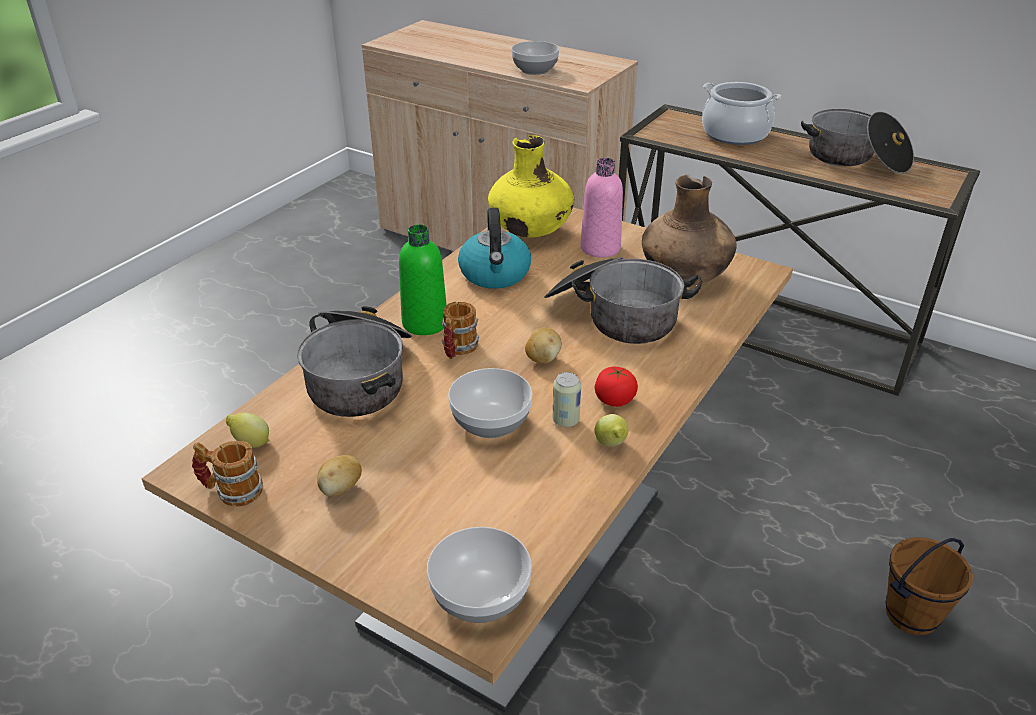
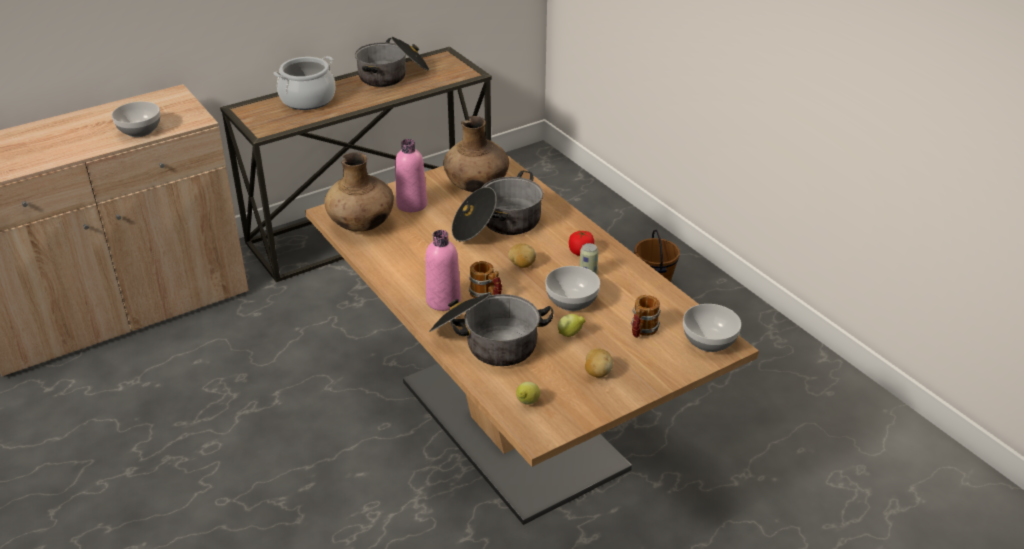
camera: 65 degrees left, 0 degrees up
(231, 490) = (571, 418): mug -> mug (642, 331)
(425, 323) = (443, 301): green bottle -> pink bottle
(495, 274) = (406, 256): kettle -> none
(531, 232) = (361, 225): yellow vase -> brown vase
(611, 445) = (619, 266): lemon -> lemon (571, 334)

